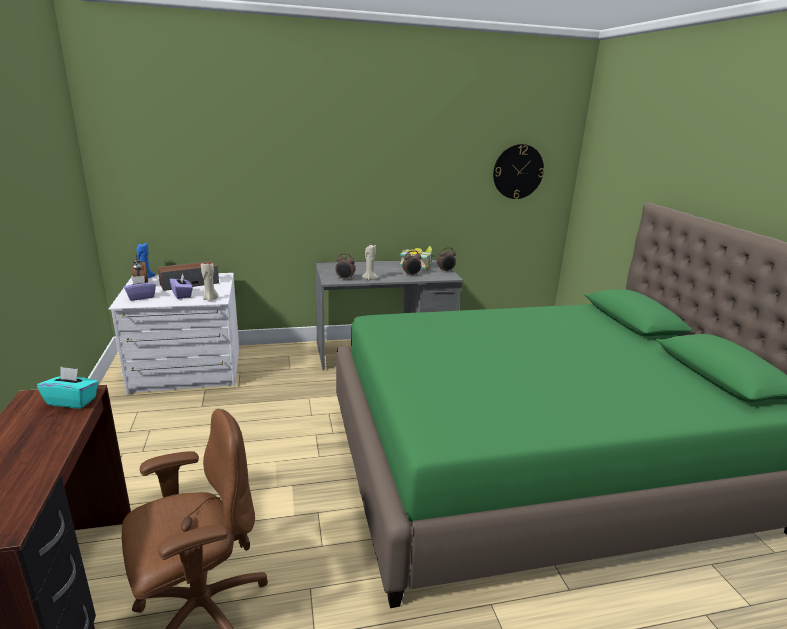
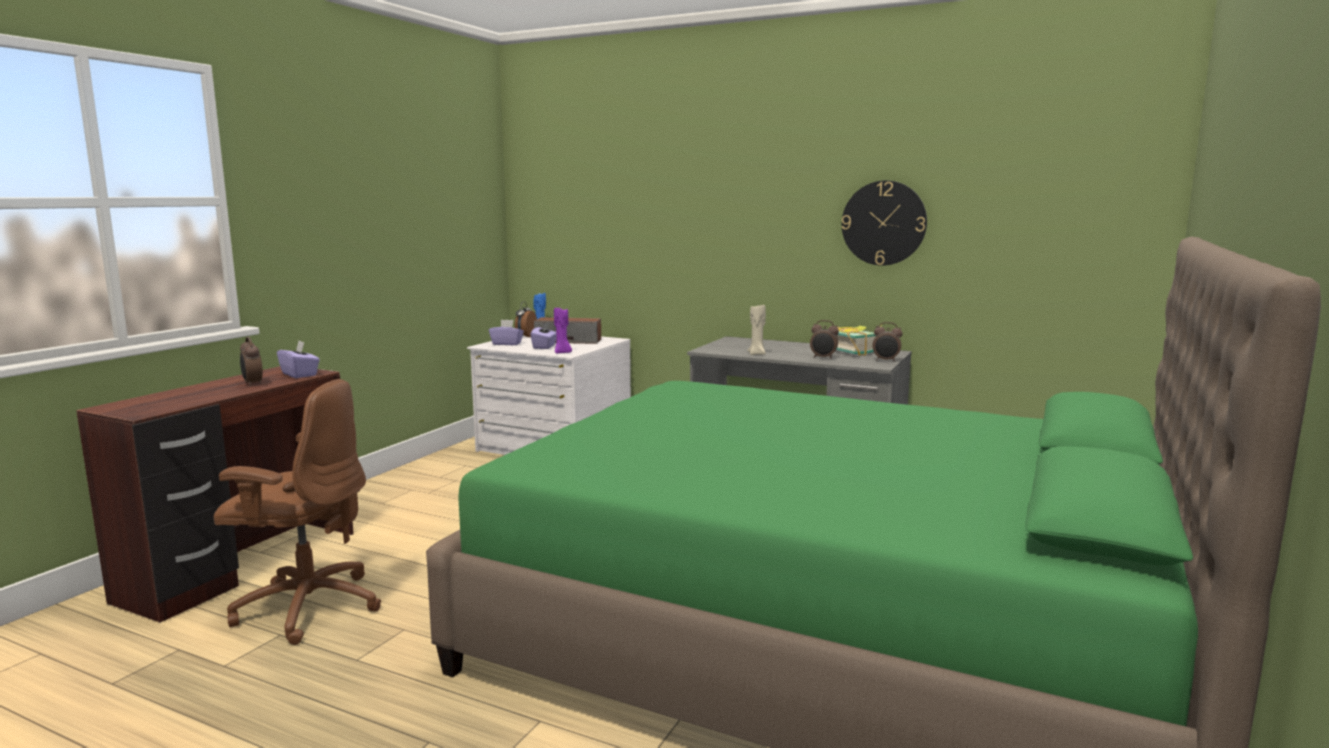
camera: 40 degrees right, 10 degrees down
(72, 401) = (300, 374): turquoise tissue box -> purple tissue box
(211, 299) = (562, 353): beige candle -> purple candle
(345, 279) = (726, 351): alarm clock -> alarm clock (252, 384)
(518, 171) = (1053, 212): wall clock -> wall clock (883, 223)

